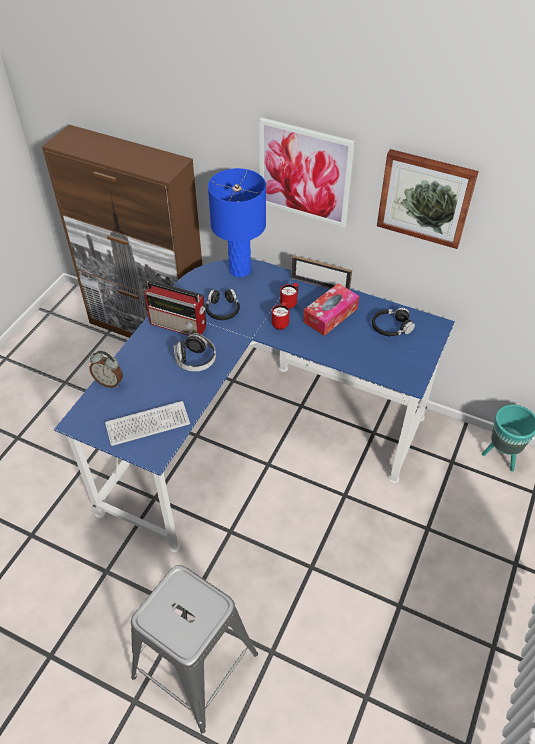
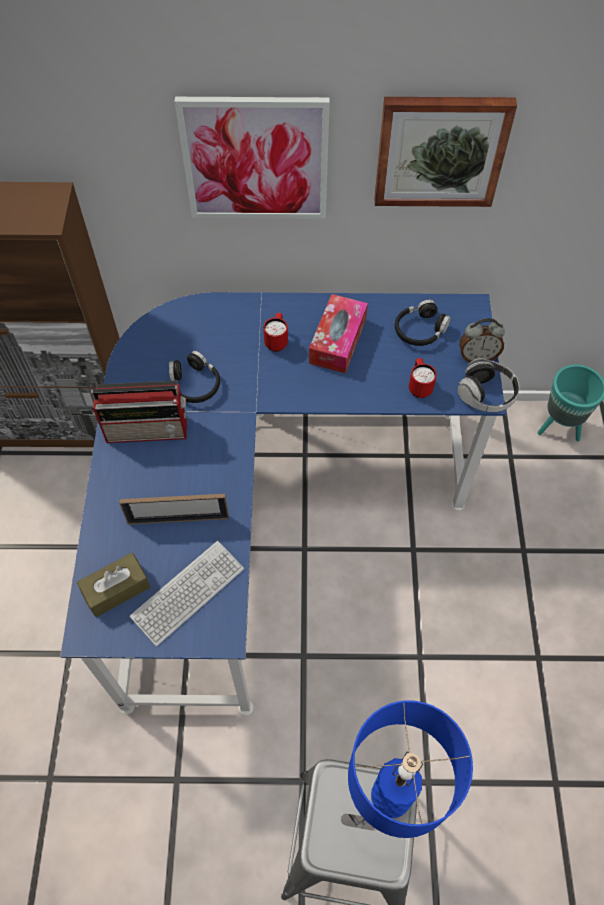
camera: 25 degrees left, 10 degrees up
(107, 405) = (116, 589): none -> brown tissue box
(109, 382) = (99, 553): alarm clock -> alarm clock (477, 357)
(195, 360) = (200, 473): headphones -> headphones (486, 394)
(239, 270) = (184, 316): blue table lamp -> blue table lamp (390, 796)
(281, 323) = (281, 375): red mug -> red mug (419, 386)
(319, 285) = (301, 301): picture frame -> picture frame (178, 519)

